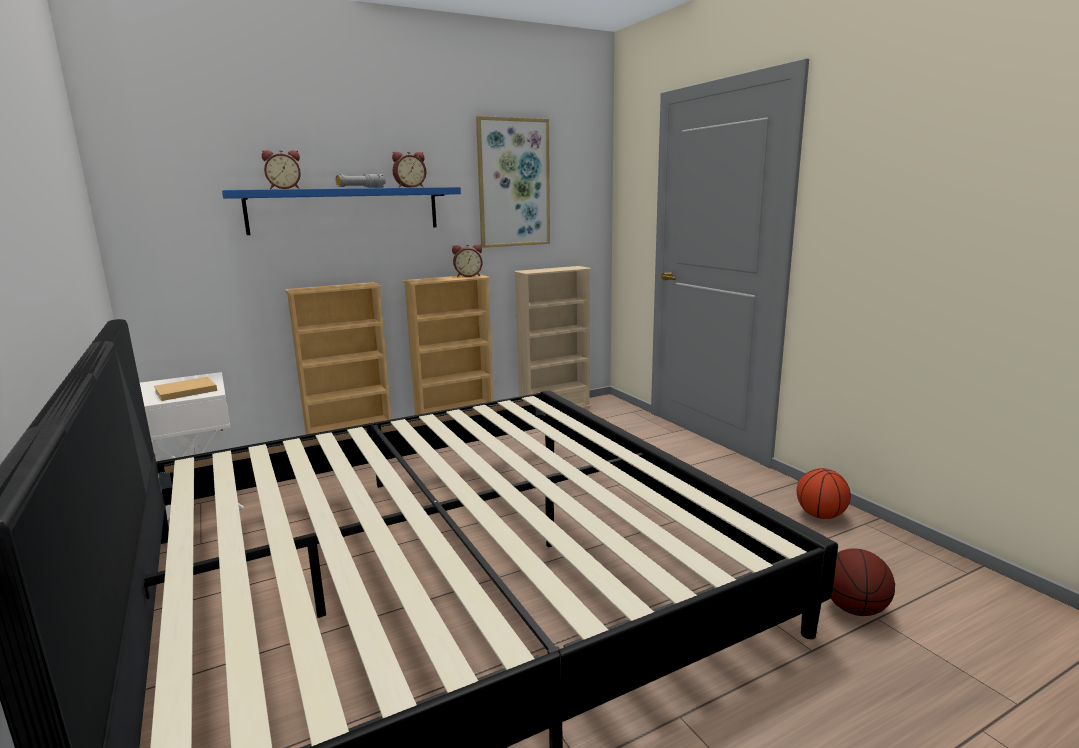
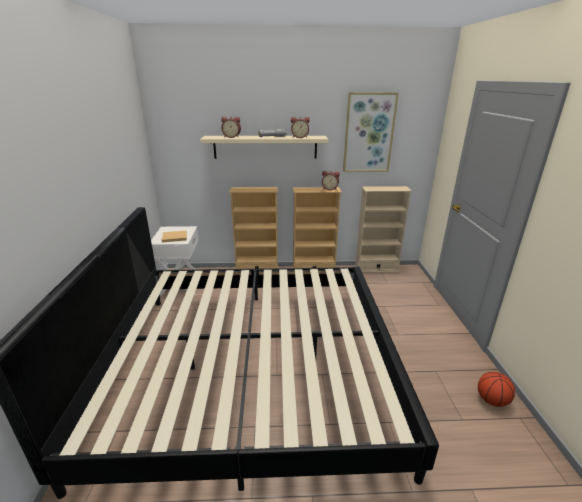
camera: 25 degrees right, 10 degrees up
(345, 210) = (265, 147): blue shelf -> beige shelf
(854, 609) = (461, 476): basketball -> none

